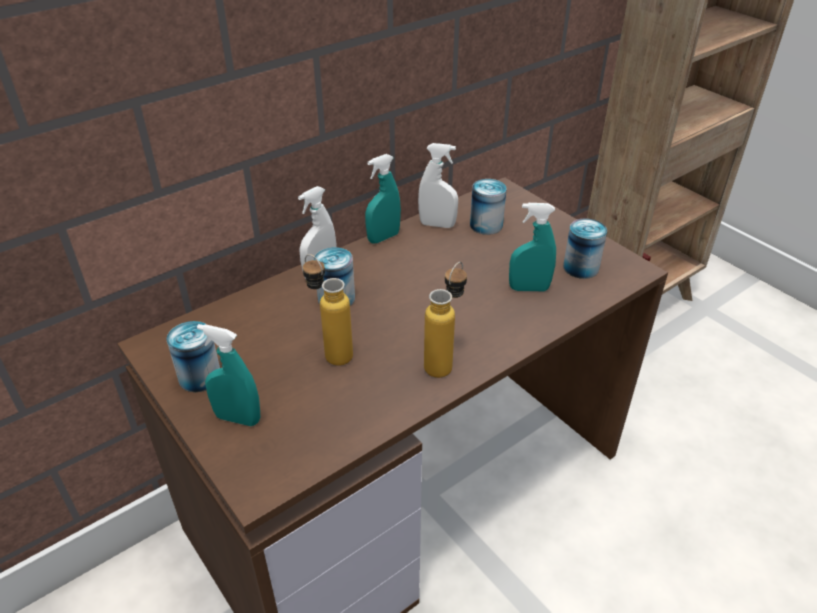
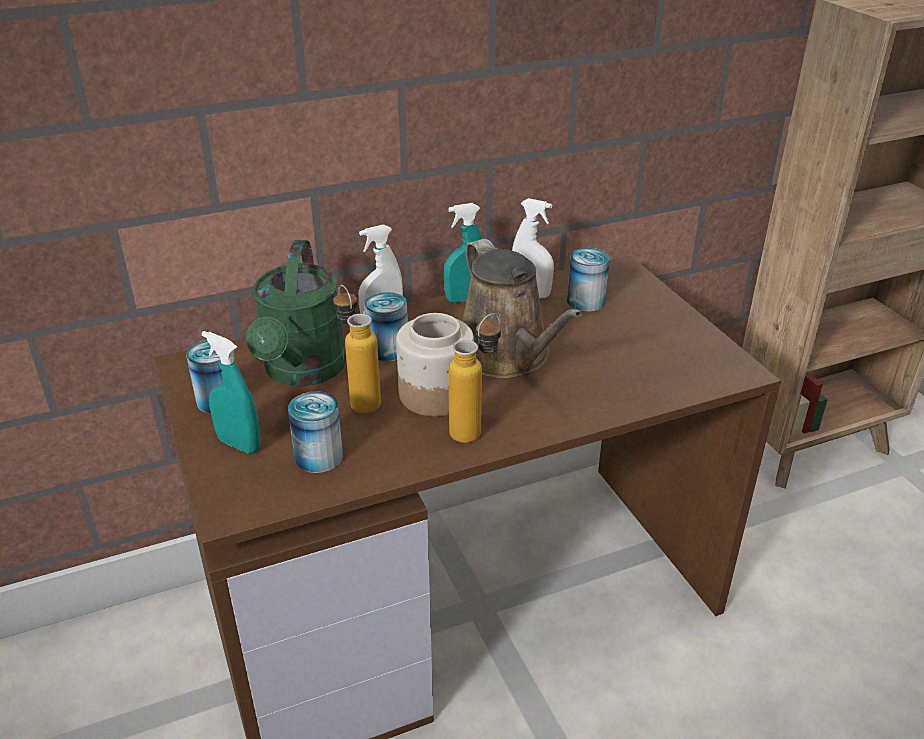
camera: 15 degrees right, 5 degrees down
(267, 334) = (302, 372): none -> green watering can
(395, 335) = (435, 394): none -> jar
(443, 288) = (507, 357): none -> brown watering can
(529, 288) = (604, 372): turquoise spray bottle -> none
(581, 267) = (676, 360): can -> can (319, 457)

